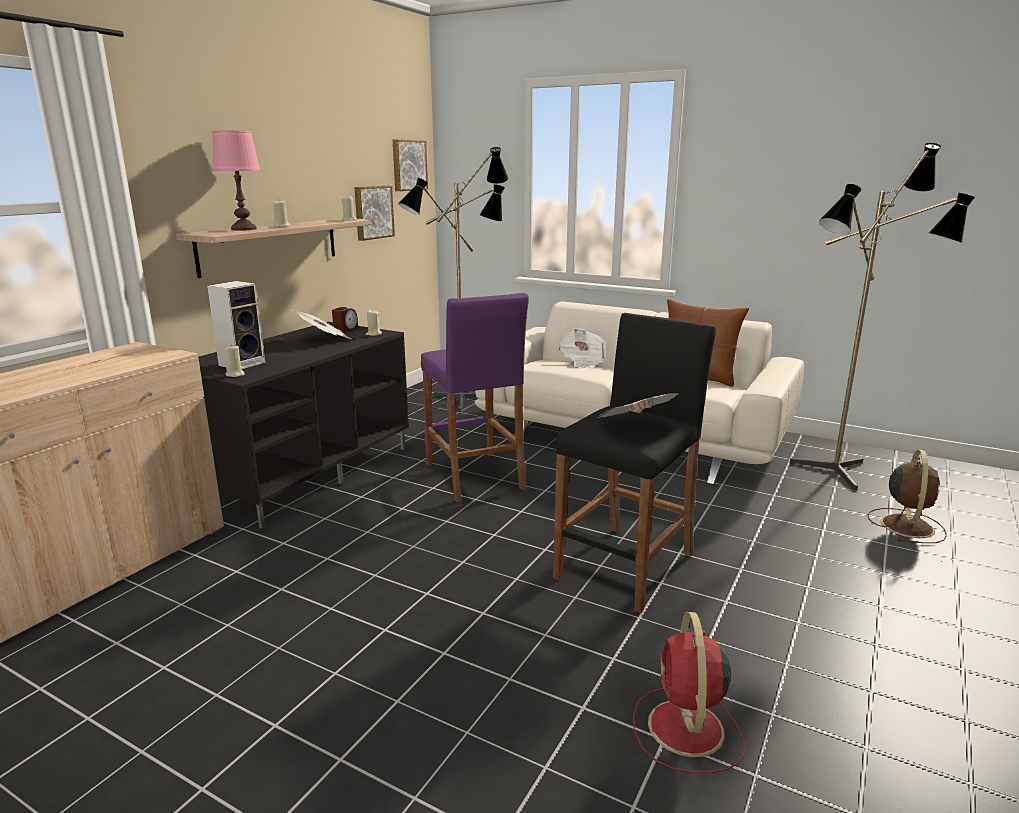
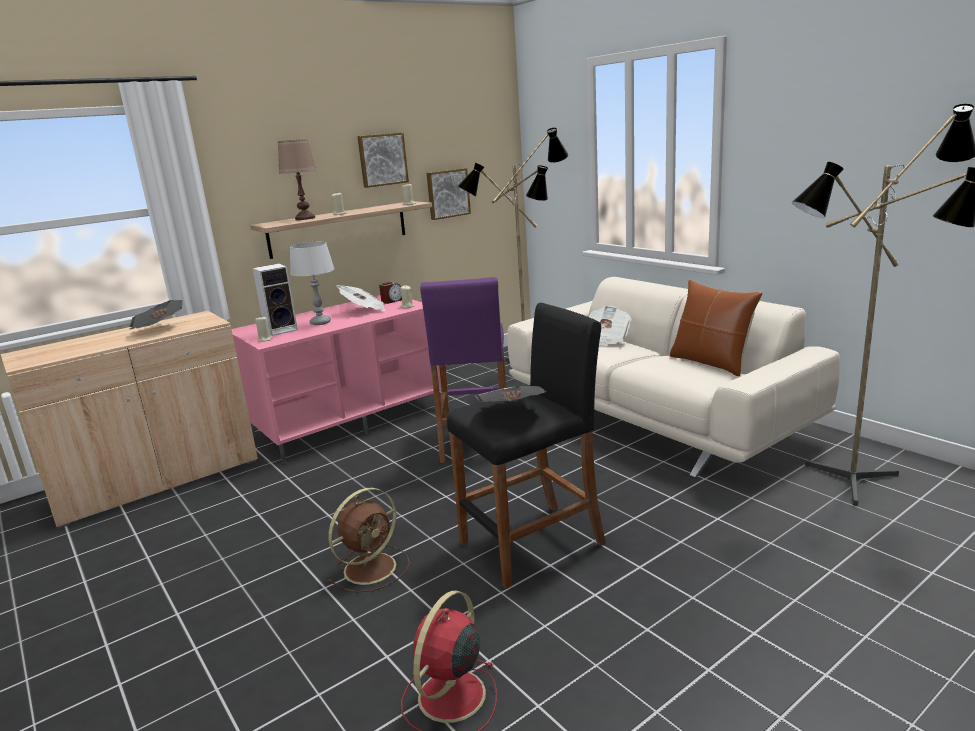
camera: 25 degrees right, 0 degrees up
(96, 365) = (159, 329): none -> newspaper
(244, 229) = (305, 218): pink table lamp -> brown table lamp
(285, 354) = (320, 323): none -> grey table lamp
(305, 472) = (349, 421): black tv stand -> pink tv stand
(408, 165) = (489, 147): picture -> picture (382, 159)
(906, 525) = (879, 554): brown fan -> brown fan (372, 567)

